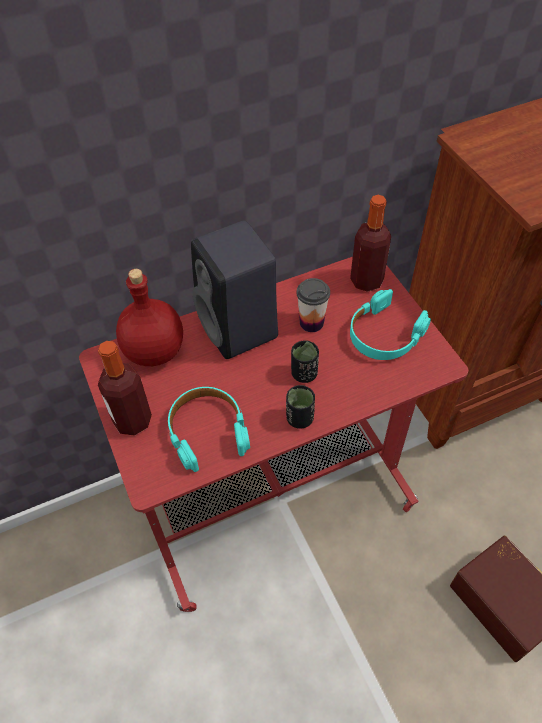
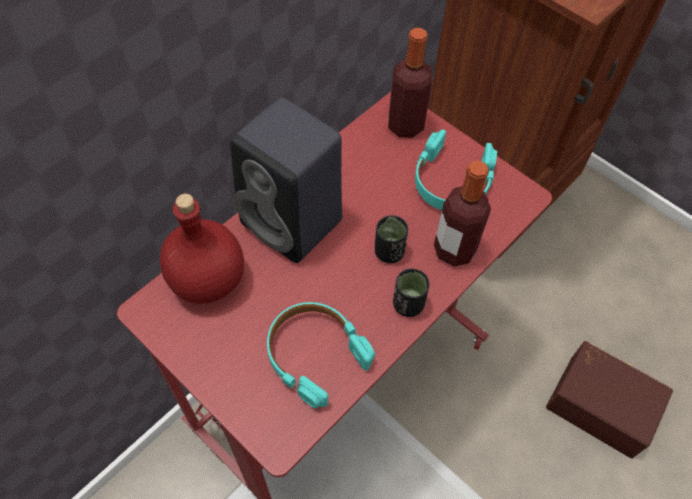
camera: 25 degrees left, 5 degrees up
(132, 420) = (222, 372): bottle -> bottle (454, 250)
(311, 323) = (369, 191): cup -> none

